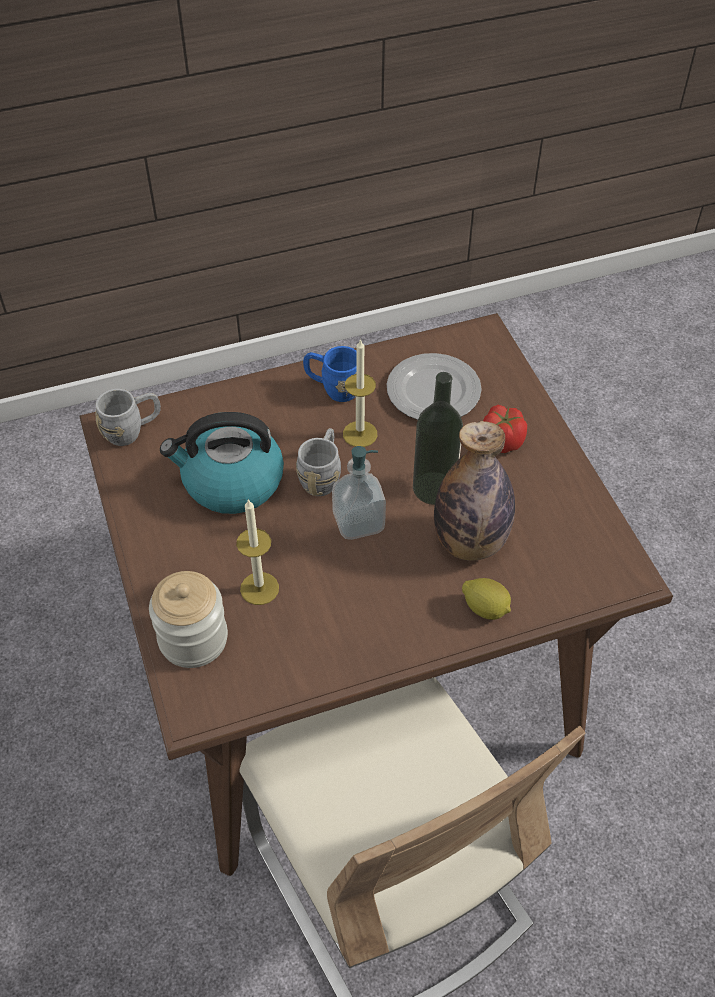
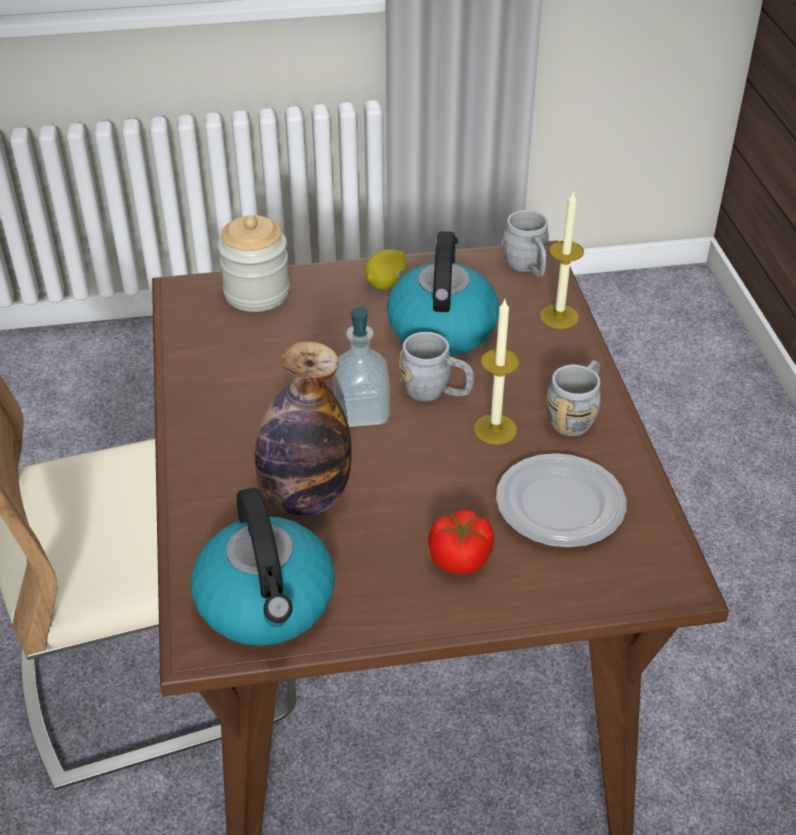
camera: 100 degrees right, 10 degrees down
(259, 588) = (298, 336): candle -> candle (559, 316)
(333, 388) = (576, 416): blue mug -> grey mug
(434, 488) = (395, 480): bottle -> none
(485, 608) = (209, 495): lemon -> lemon (386, 284)
(582, 544) = (267, 603): none -> kettle

